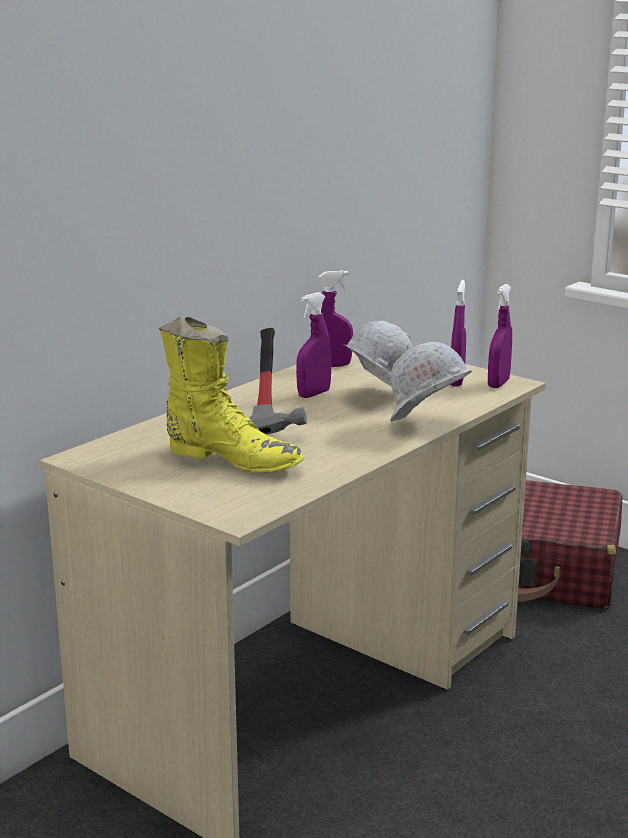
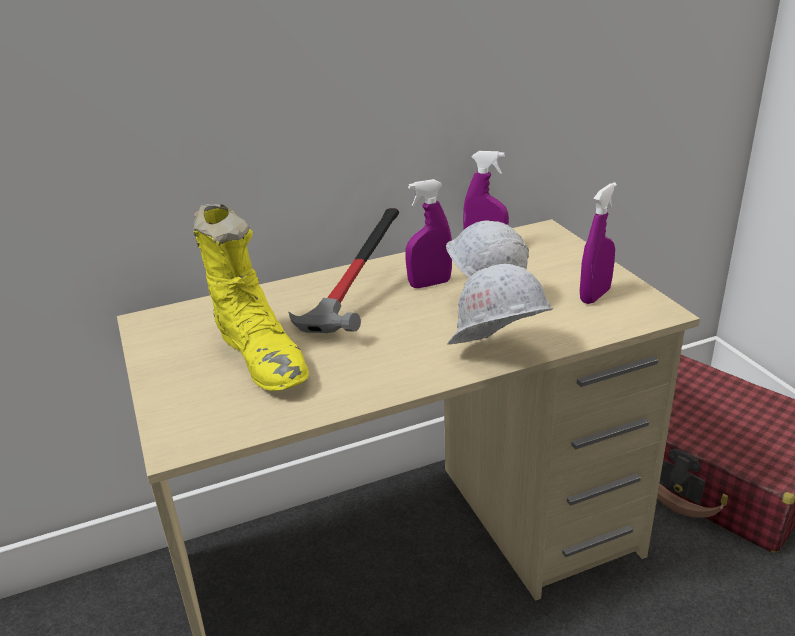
camera: 30 degrees right, 10 degrees up
(498, 384) = (639, 309): purple spray bottle -> none

